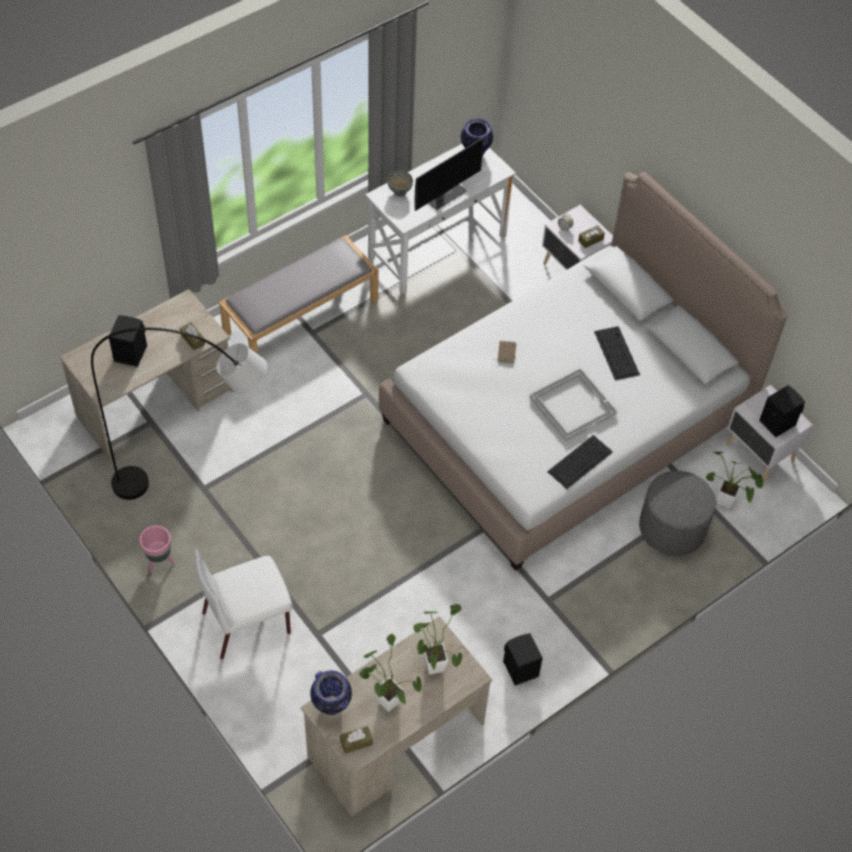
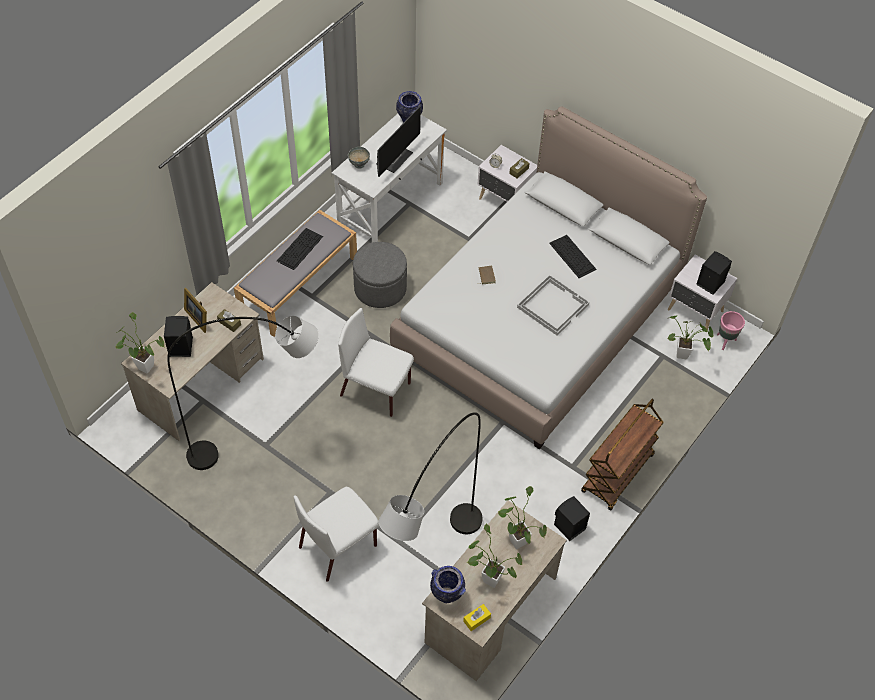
camera: 15 degrees left, 0 degrees up
(82, 365) = (143, 366): none -> potted plant
(159, 562) = (249, 514): pink planter -> pink planter (725, 341)
(160, 325) = (198, 317): none -> picture frame
(344, 672) = (431, 565): none -> grey floor lamp
(349, 456) = (376, 390): none -> white chair
(356, 742) = (476, 619): brown tissue box -> yellow tissue box
(580, 461) = (573, 349): keyboard -> keyboard (300, 248)
(599, 623) = (617, 474): none -> brown cart
(672, 527) = (648, 385): grey ottoman -> grey ottoman (380, 288)

